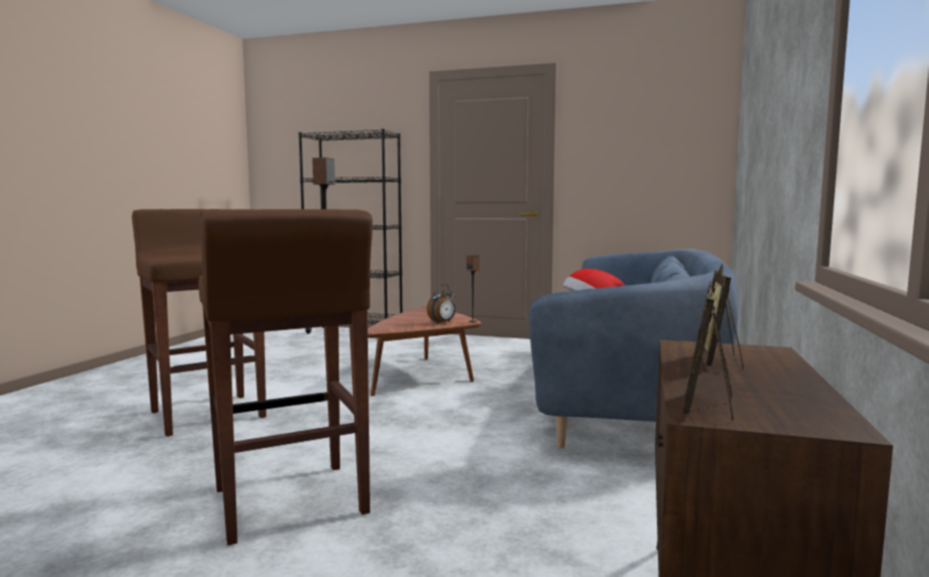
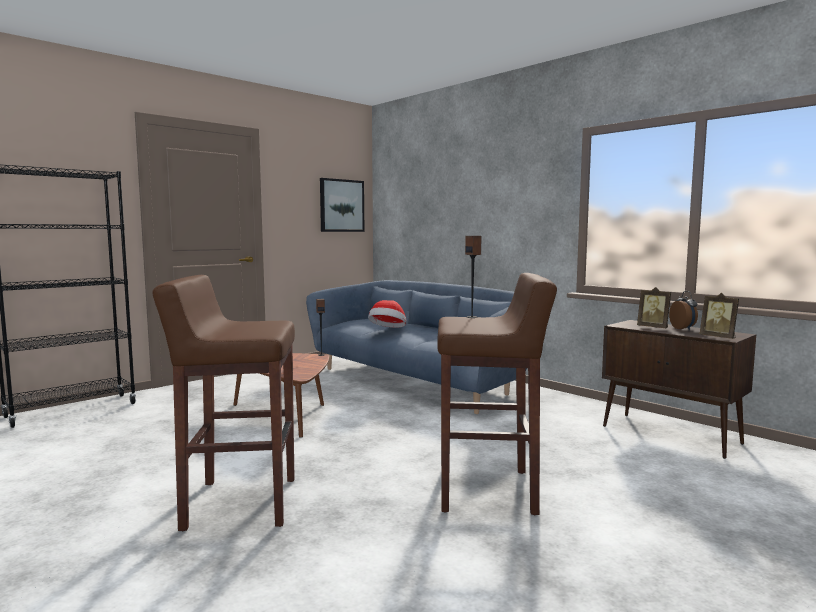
camera: 60 degrees left, 0 degrees up
(442, 322) = (309, 360): alarm clock -> alarm clock (683, 329)
(676, 145) = (341, 205): none -> picture

